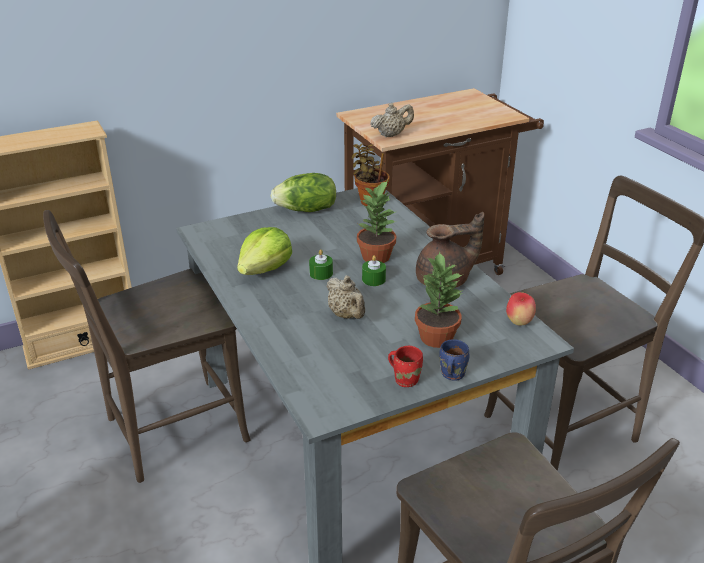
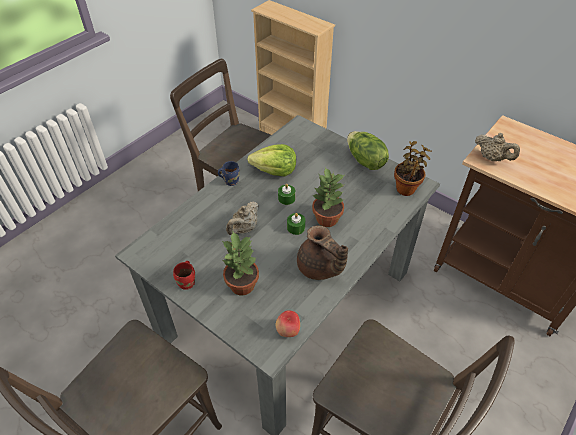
camera: 65 degrees right, 15 degrees up
(451, 374) = (202, 306): blue mug -> blue mug (230, 181)

